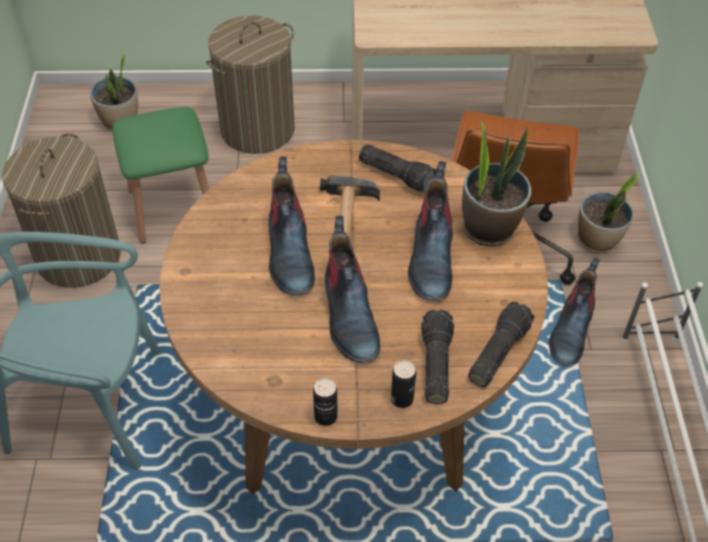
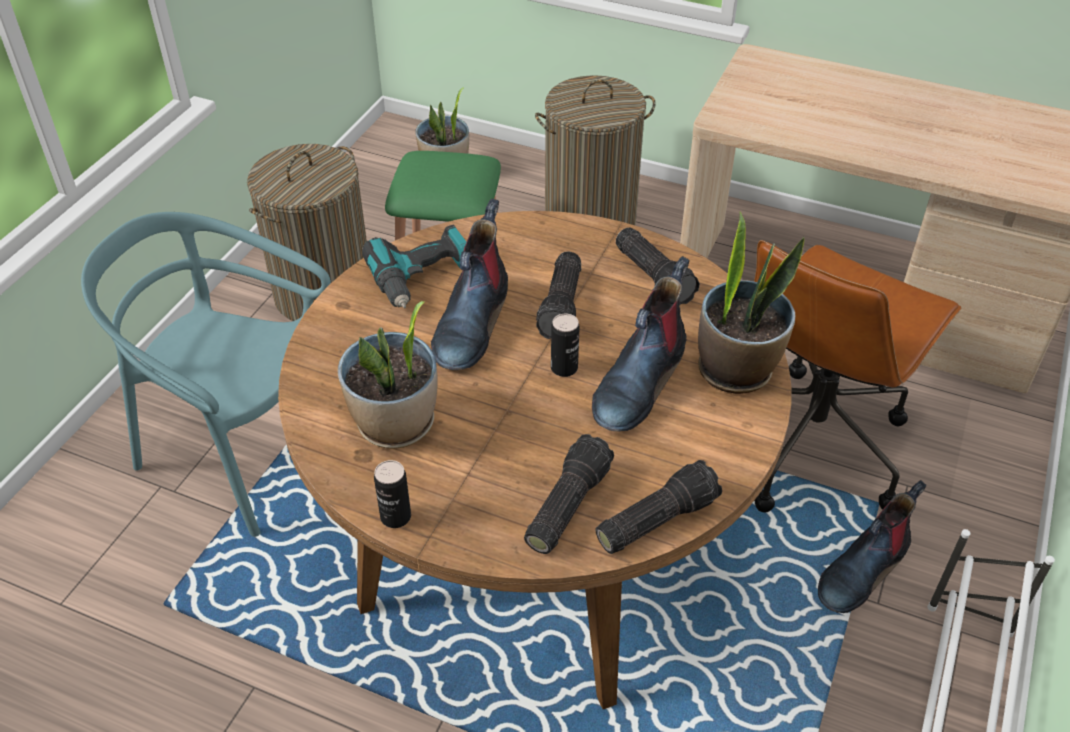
camera: 25 degrees right, 5 degrees down
(231, 230) = (421, 278): none -> power drill
(347, 219) = (563, 306): hammer -> flashlight
(349, 316) = (496, 413): boot -> none
(402, 399) = (499, 530): can -> can (564, 368)
(598, 240) = (958, 471): potted plant -> potted plant (396, 425)

